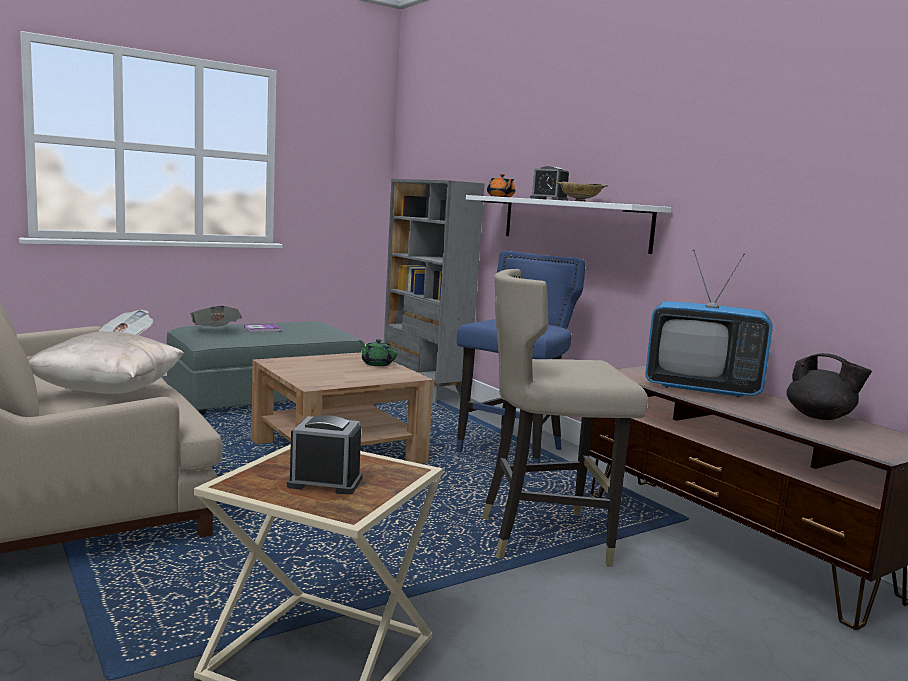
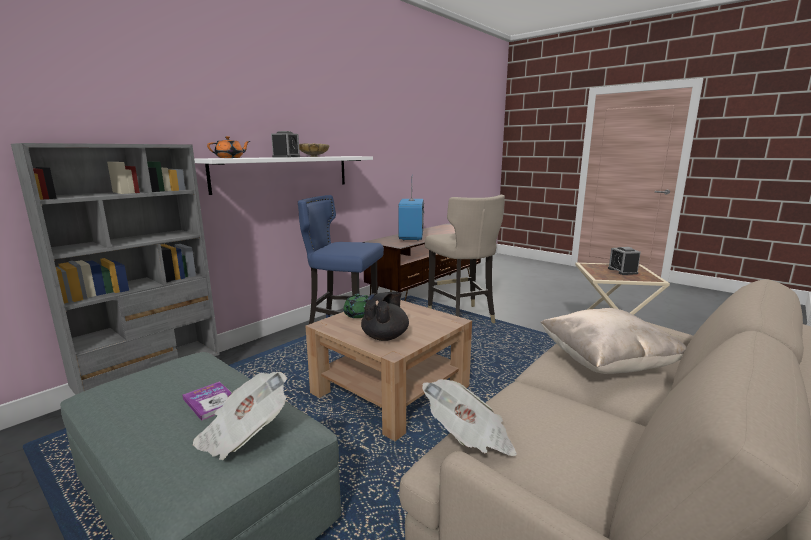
camera: 105 degrees left, 5 degrees up
(820, 417) = (434, 229): black teapot -> black teapot (385, 337)

